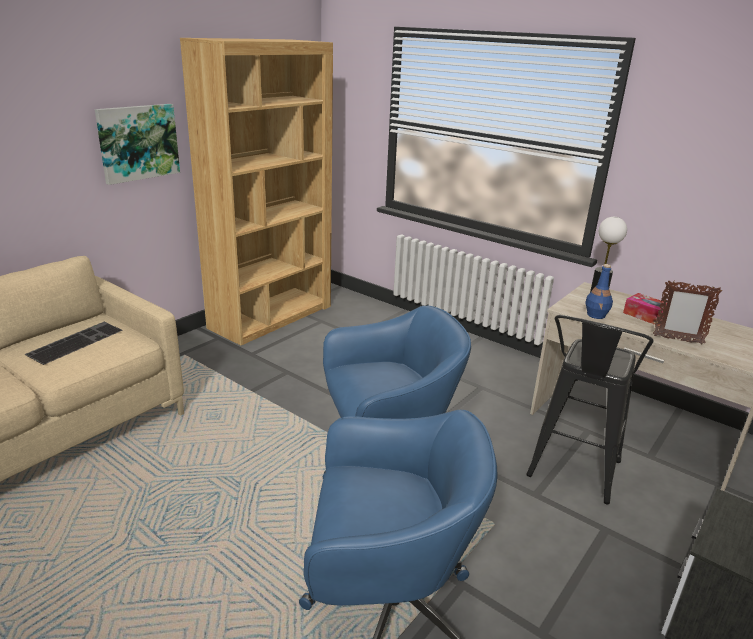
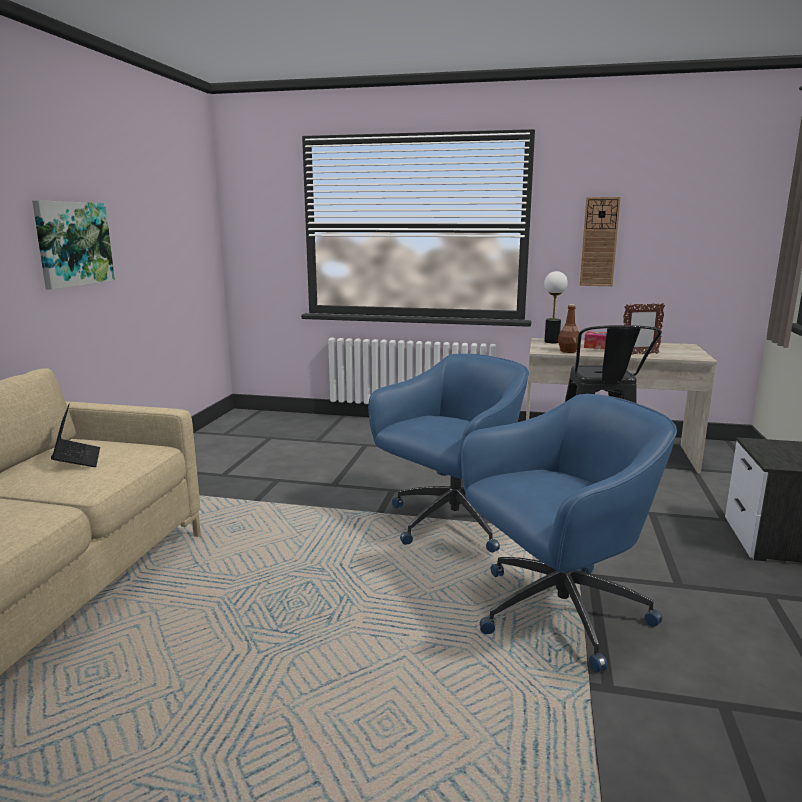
camera: 25 degrees left, 10 degrees down
(75, 341) = (77, 459): keyboard -> laptop
(271, 317) = (213, 444): brown bookcase -> none
(596, 315) = (568, 351): blue bottle -> brown bottle
(691, 185) = (599, 242): none -> wall clock

